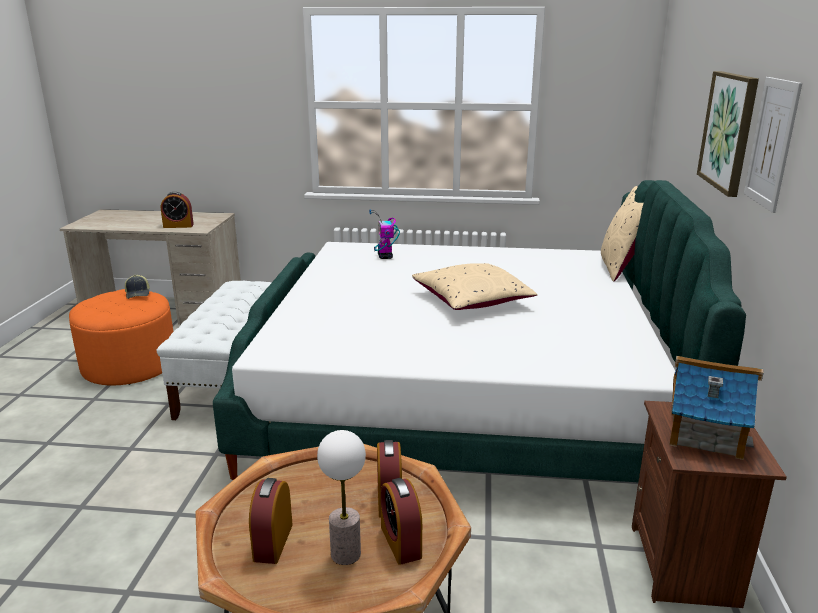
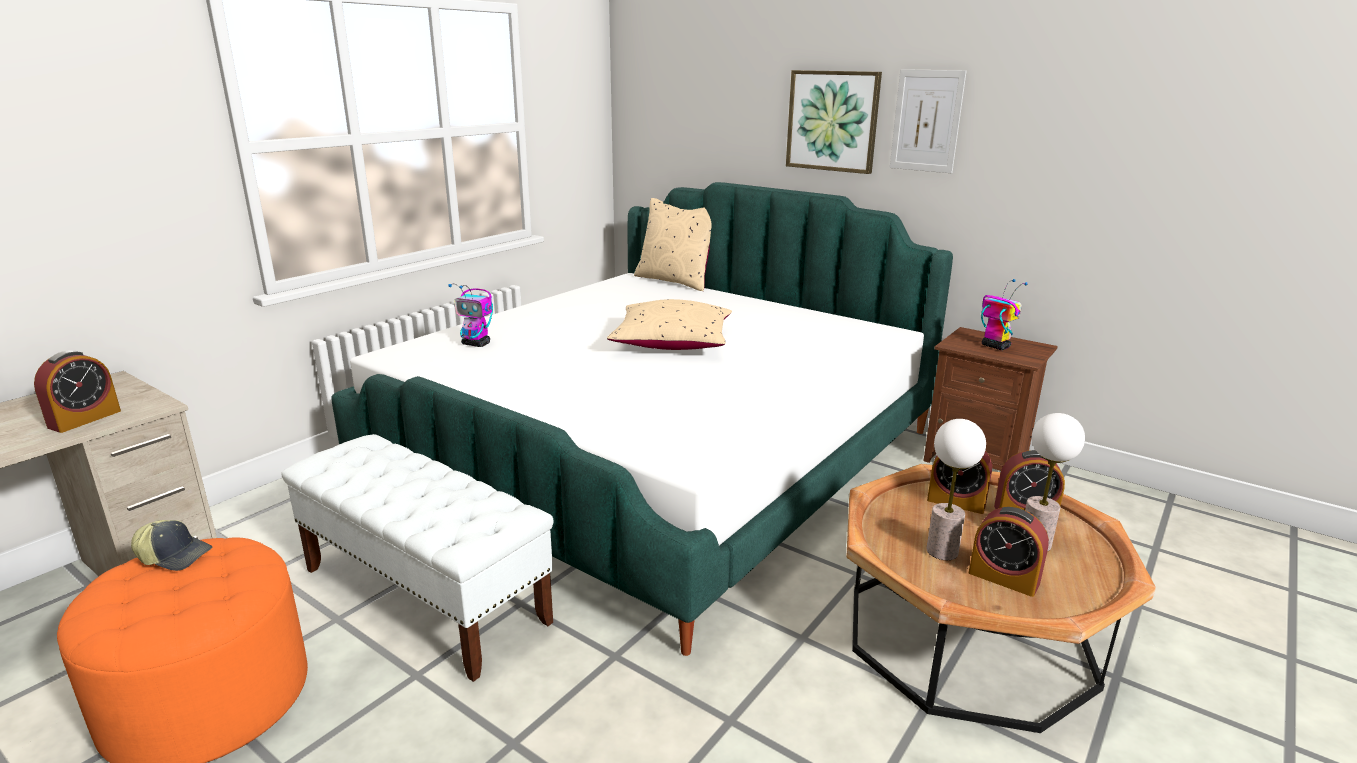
camera: 60 degrees left, 0 degrees up
(295, 504) = (941, 551): none -> table lamp
(704, 434) = (995, 346): toy house -> toy robot

